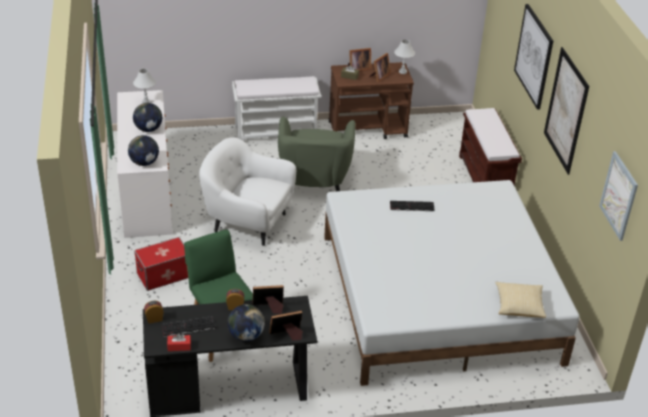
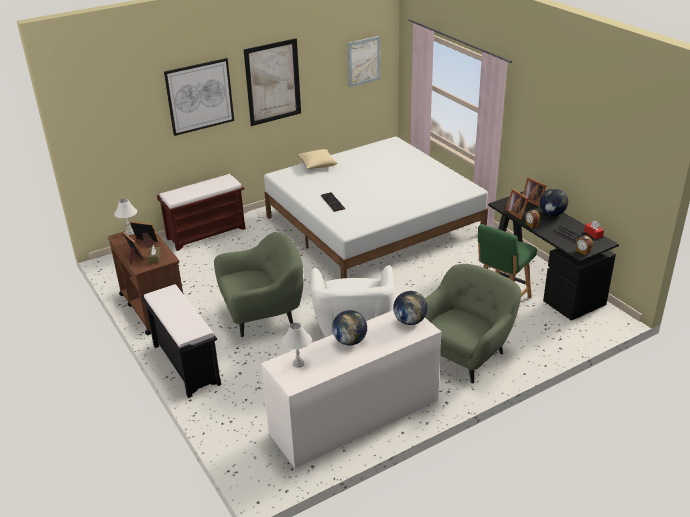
camera: 110 degrees left, 5 degrees down
(164, 275) = (465, 354): storage box -> green armchair
(276, 131) = (185, 364): white bench -> black bench
(519, 306) = (407, 151): pillow -> pillow (317, 165)

